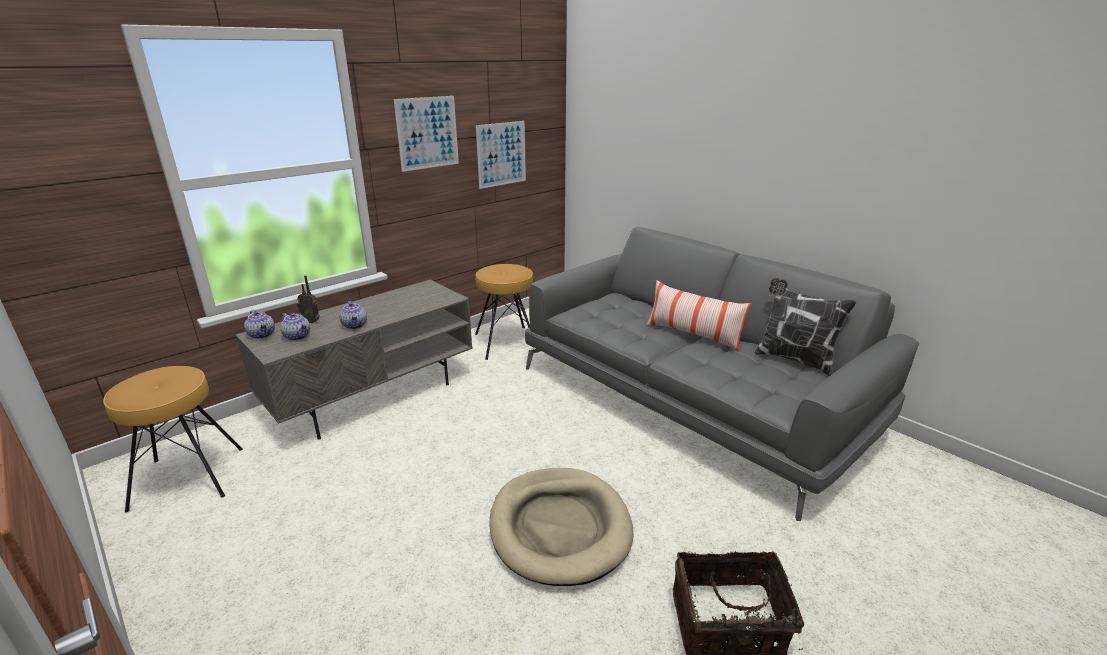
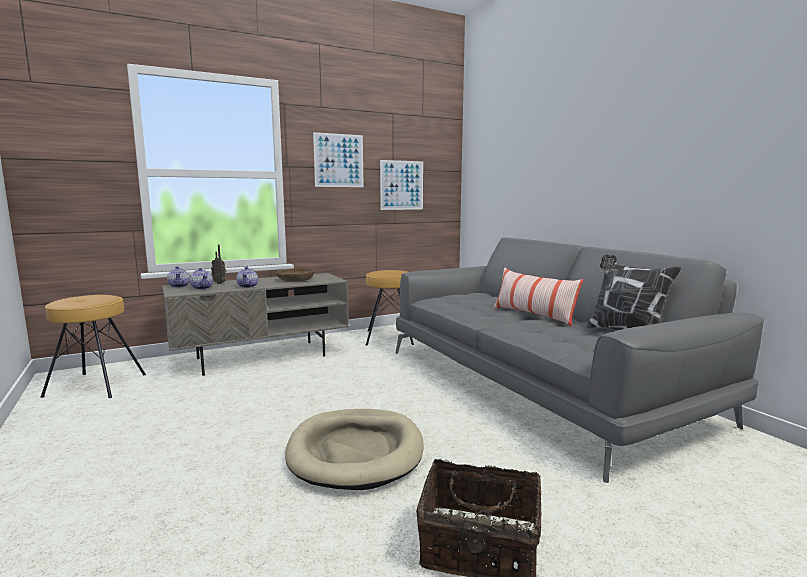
camera: 15 degrees right, 15 degrees down
(404, 302) = (295, 280): none -> brown bowl

